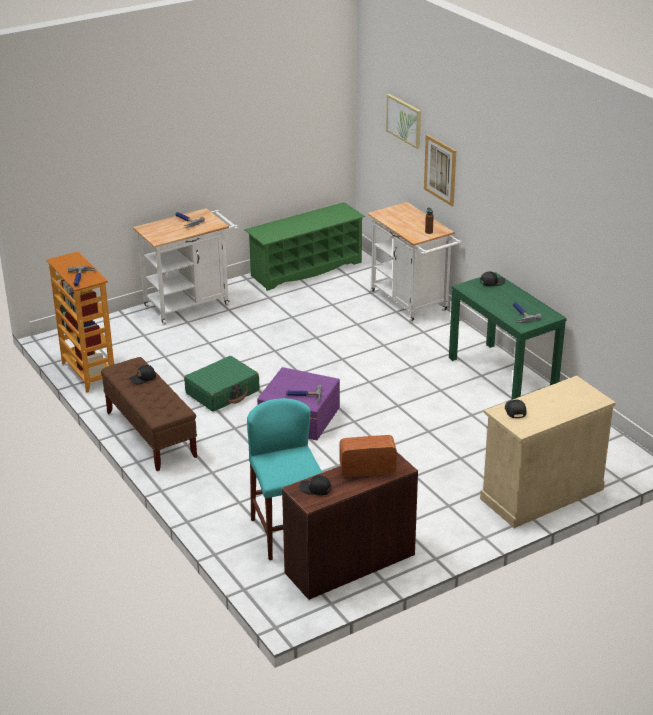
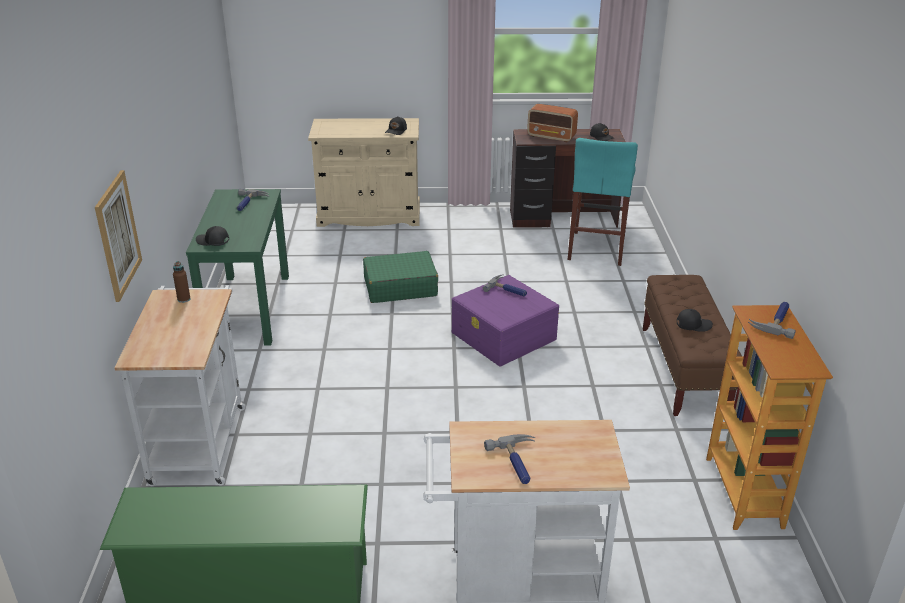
camera: 150 degrees left, 0 degrees up
(222, 392) = (568, 394): green suitcase -> green suitcase (400, 287)
(404, 120) = (68, 241): picture -> none

